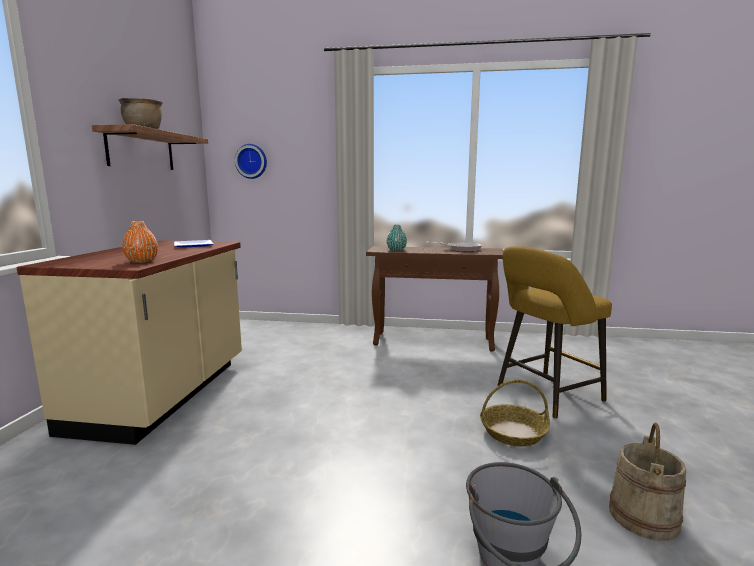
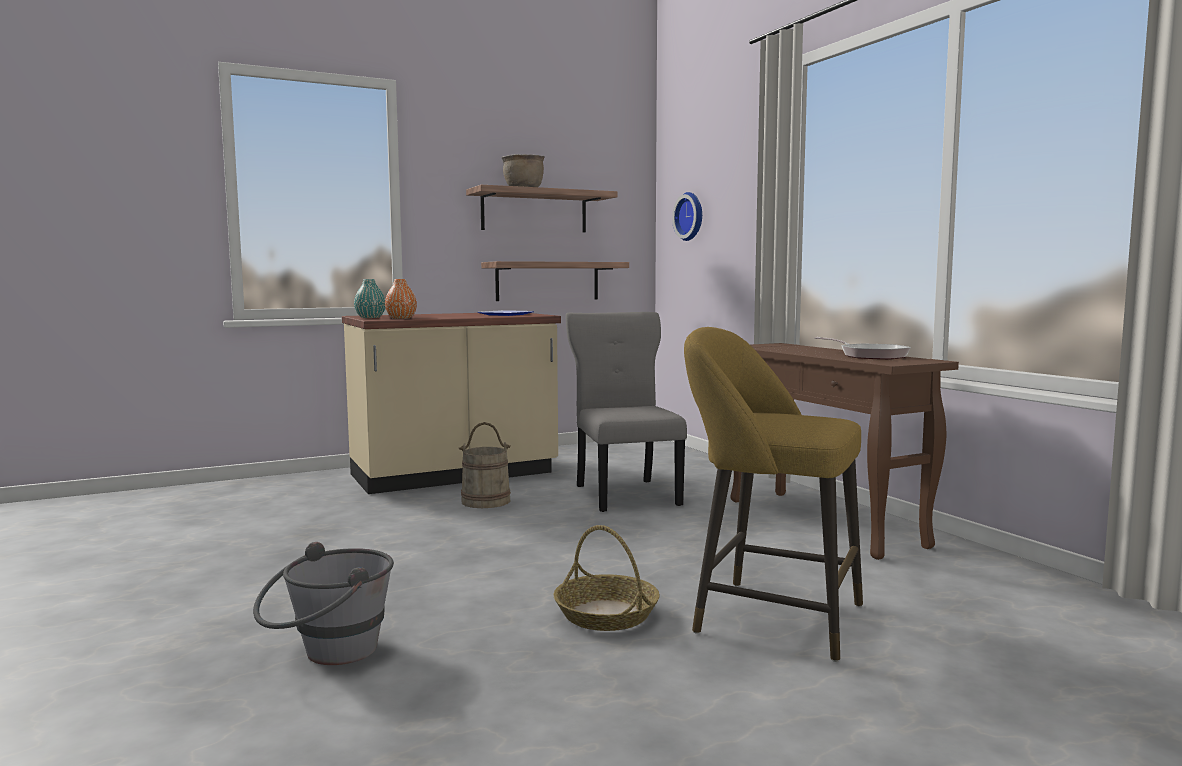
camera: 55 degrees right, 5 degrees down
(155, 211) = (547, 281): none -> shelf
(317, 361) = (626, 494): none -> grey chair
(396, 250) = (772, 347): turquoise vase -> turquoise vase (370, 317)
(642, 516) = (489, 715): beige bucket -> beige bucket (486, 501)

